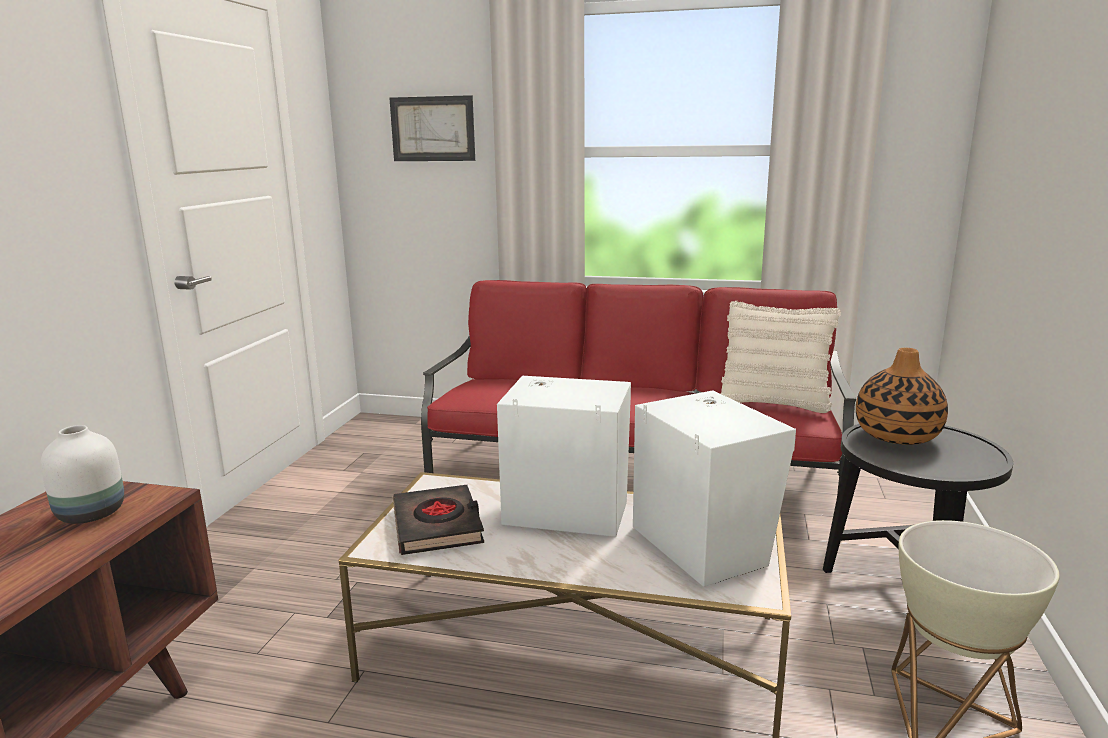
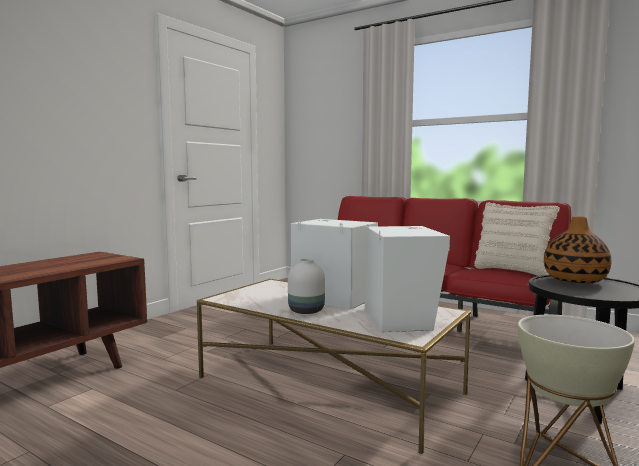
camera: 20 degrees right, 10 degrees down
(90, 515) = (91, 260): white vase -> white vase (306, 311)
(433, 129) = (333, 114): picture -> none
(438, 526) = (257, 295): black book -> none

